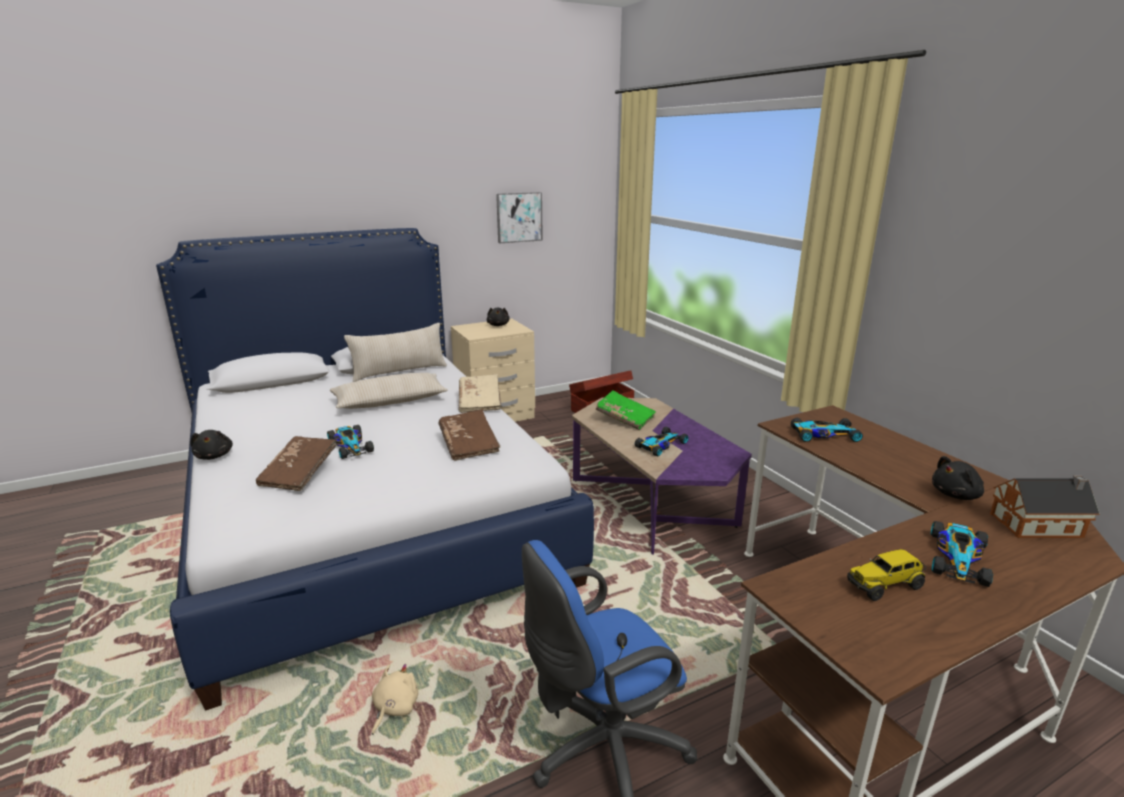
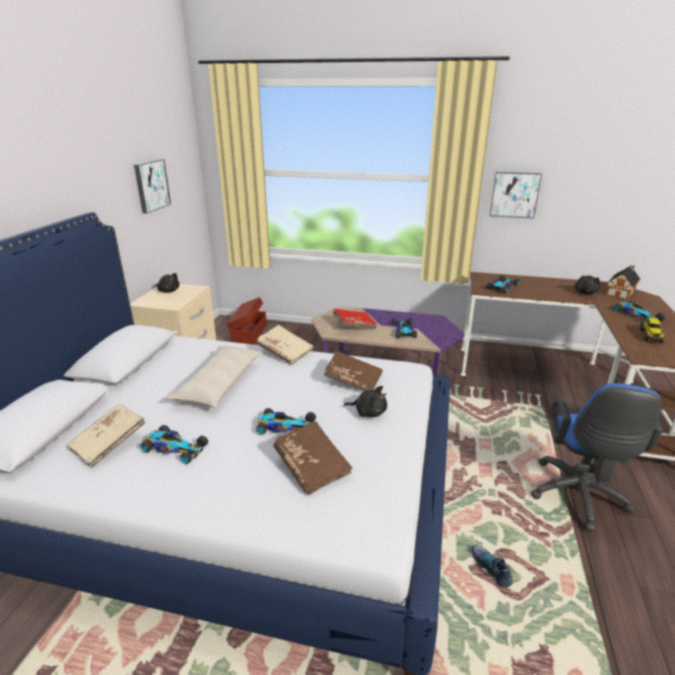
camera: 50 degrees left, 5 degrees up
(214, 456) = (192, 510): black plush toy -> black plush toy (368, 412)
(271, 403) = (109, 443): none -> beige book
(283, 421) = (174, 447): none -> toy car
(394, 708) = (491, 568): beige plush toy -> shoe
(399, 372) = (159, 360): beige pillow -> none
(625, 419) = (354, 325): green book -> red book
(934, 292) = (514, 194): none -> picture

